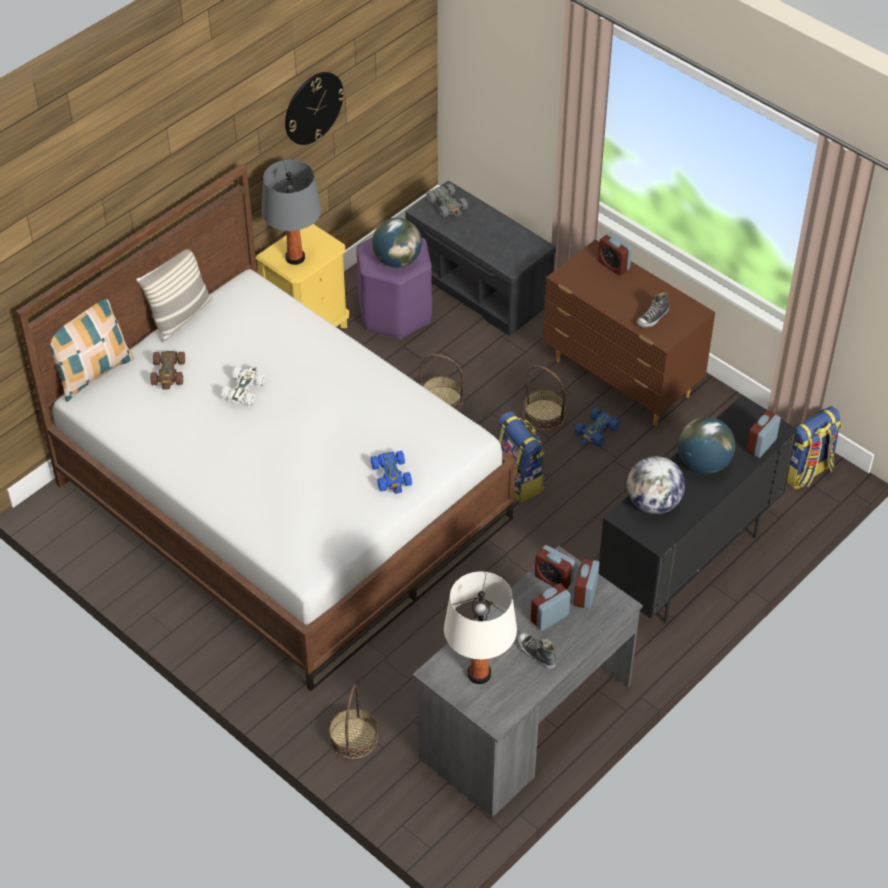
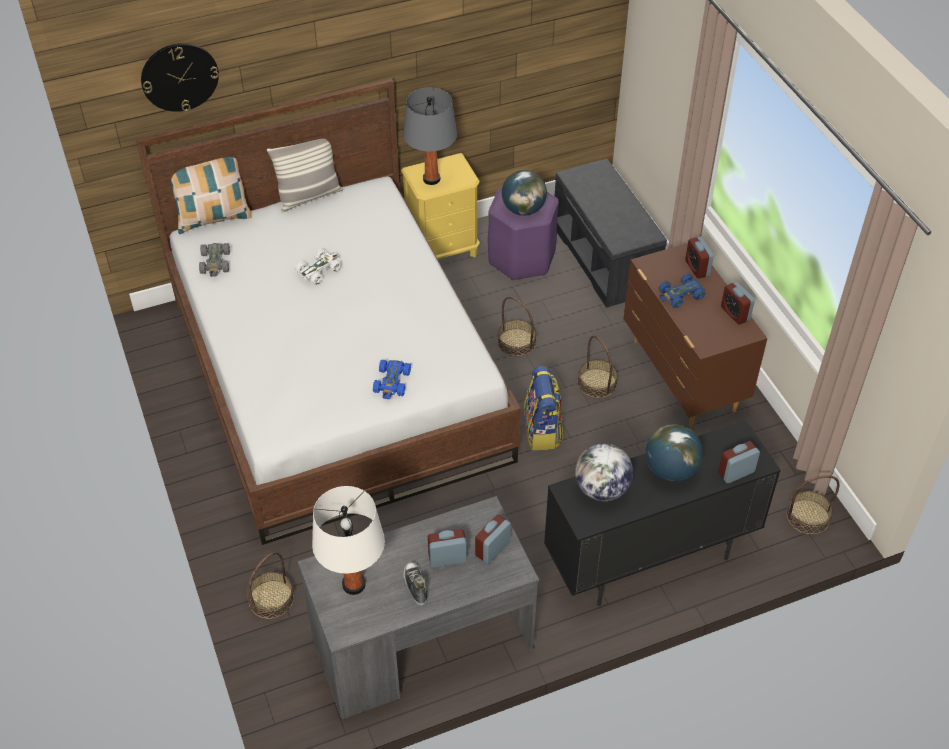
camera: 25 degrees right, 0 degrees up
(168, 373) = (270, 237): brown toy car -> none
(313, 107) = (478, 50): wall clock -> wall clock (179, 76)
(447, 205) = (593, 178): grey toy car -> grey toy car (215, 263)
(553, 579) = (472, 524): alarm clock -> alarm clock (735, 313)
(596, 431) = (634, 413): blue toy car -> blue toy car (680, 295)
(653, 318) = (705, 325): shoe -> none
(805, 471) = (808, 517): backpack -> basket

